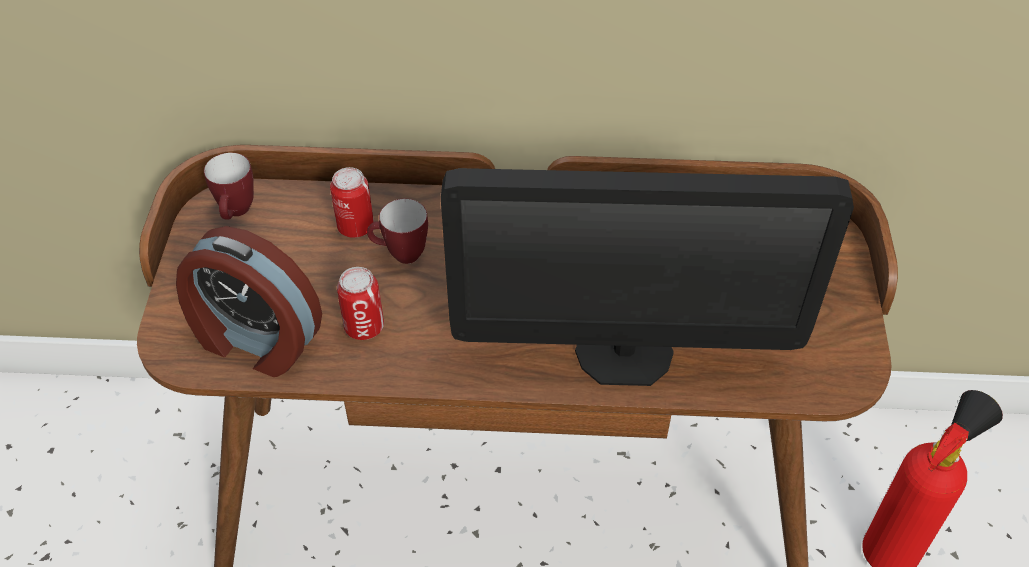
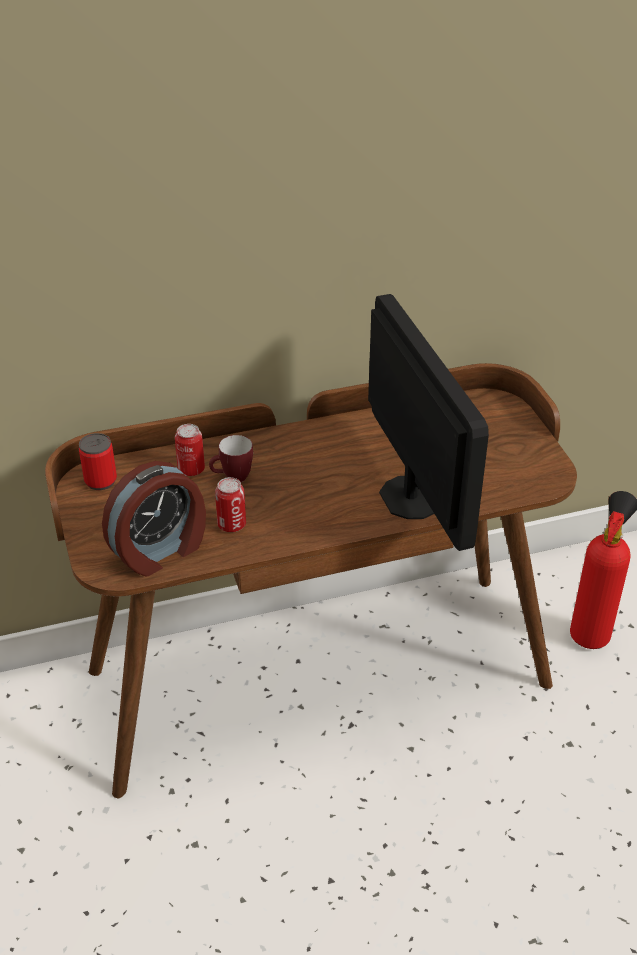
camera: 20 degrees left, 10 degrees down
(237, 213) = (100, 481): mug -> can
(255, 340) = (160, 551): alarm clock -> alarm clock turned 45 degrees counterclockwise
(624, 352) = (410, 497): monitor -> monitor turned 90 degrees counterclockwise

